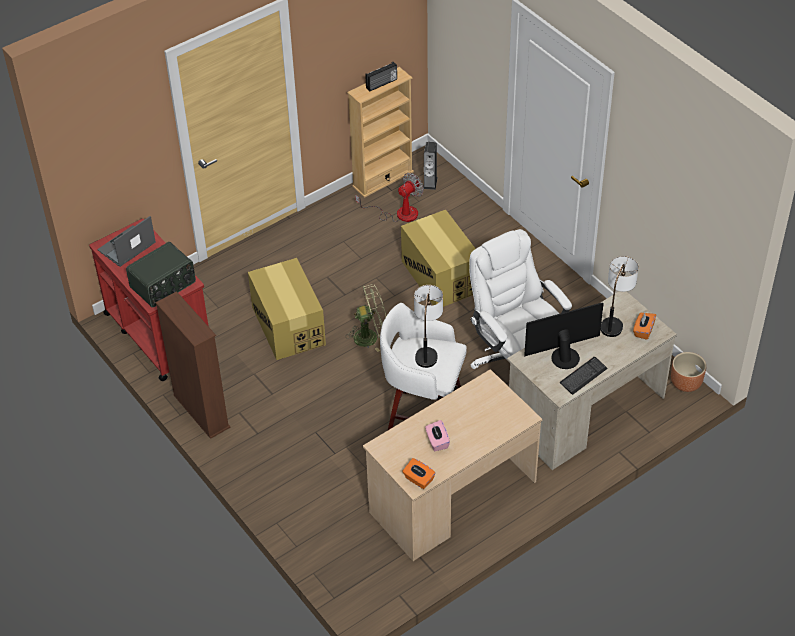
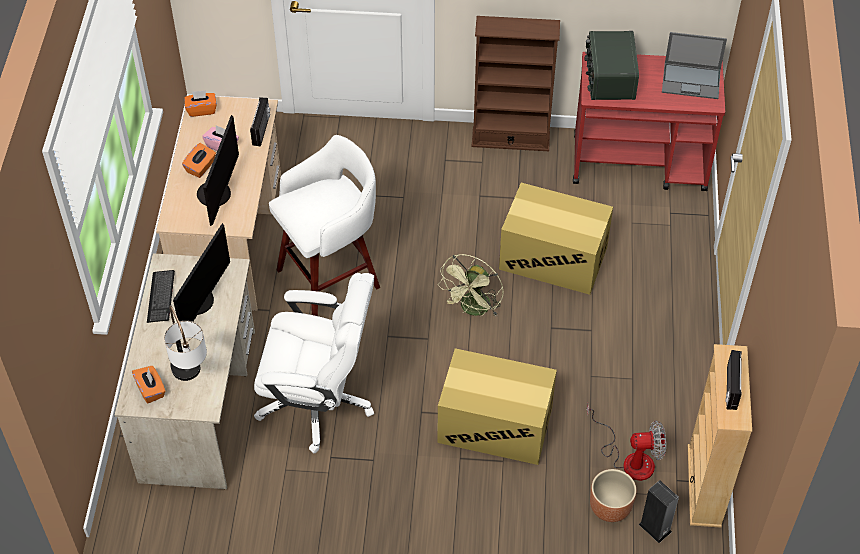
camera: 130 degrees right, 5 degrees up
(126, 247) = (692, 81): laptop -> laptop turned 105 degrees clockwise
(399, 213) = (630, 459): fan -> fan turned 90 degrees counterclockwise
(399, 431) = (262, 130): none -> radio
(427, 348) = (328, 212): table lamp -> none
(467, 438) = (201, 167): none -> orange tissue box
(478, 411) = (218, 194): none -> monitor
(686, 383) = (131, 519): brown planter -> brown planter (609, 507)

